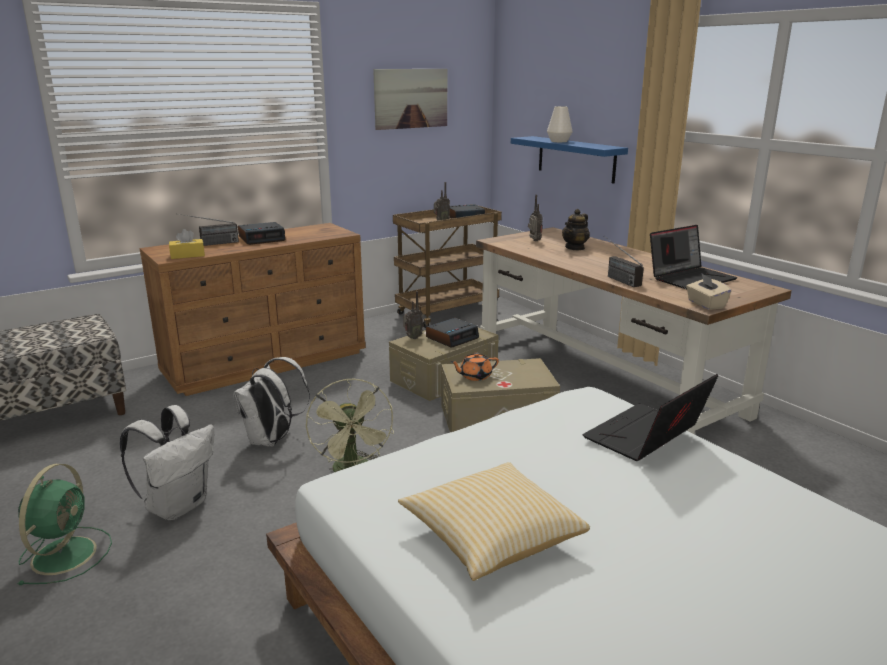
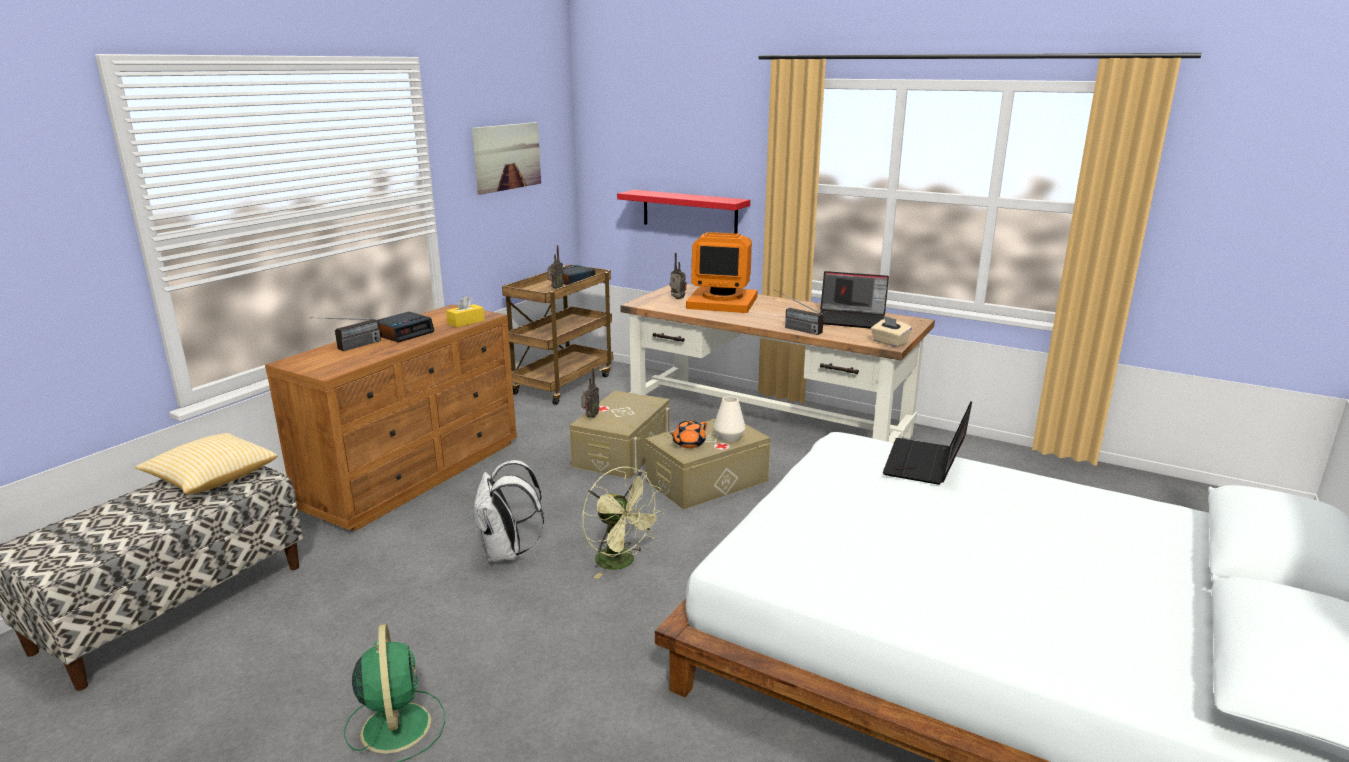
camera: 25 degrees left, 0 degrees up
(178, 505) = (472, 643): white backpack -> none
(187, 255) = (344, 365): yellow tissue box -> yellow tissue box (466, 322)
(452, 338) = (629, 410): alarm clock -> none
(491, 537) = (897, 569): pillow -> pillow (212, 478)
(559, 141) = (674, 195): white vase -> white vase (729, 438)
(575, 248) = (723, 302): teapot -> monitor
(576, 159) = (689, 211): blue shelf -> red shelf
(690, 278) = (851, 319): laptop -> laptop turned 75 degrees clockwise

